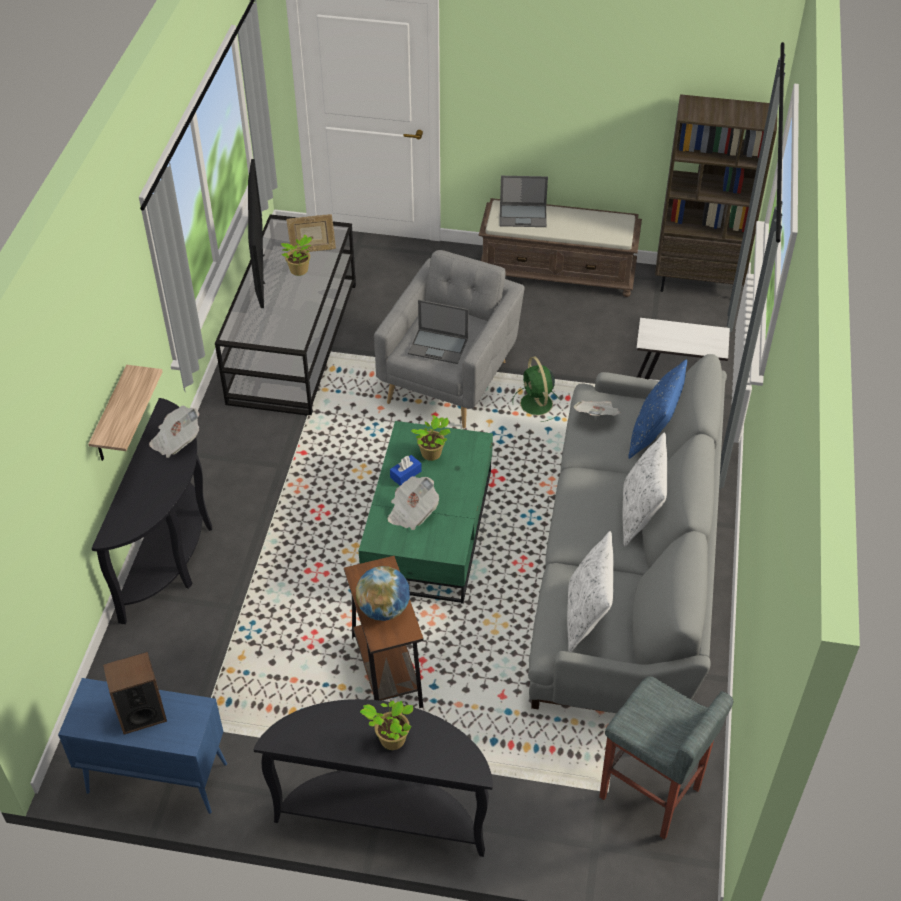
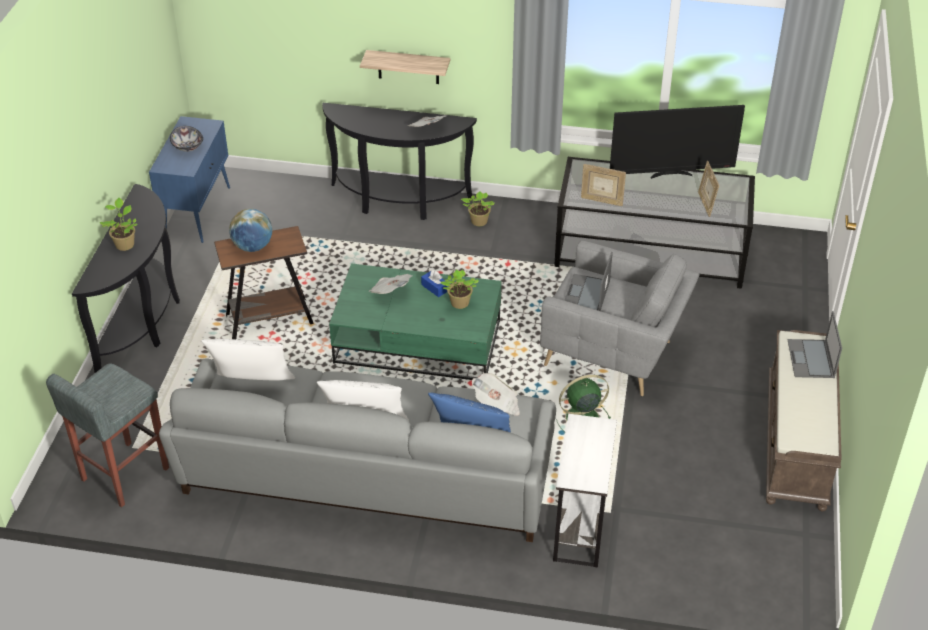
camera: 90 degrees right, 5 degrees down
(141, 714) = (188, 147): speaker -> bowl
(298, 321) = (601, 201): none -> picture frame
(300, 271) = (673, 198): potted plant -> potted plant (478, 222)
(698, 283) = (806, 573): brown bookcase -> none

